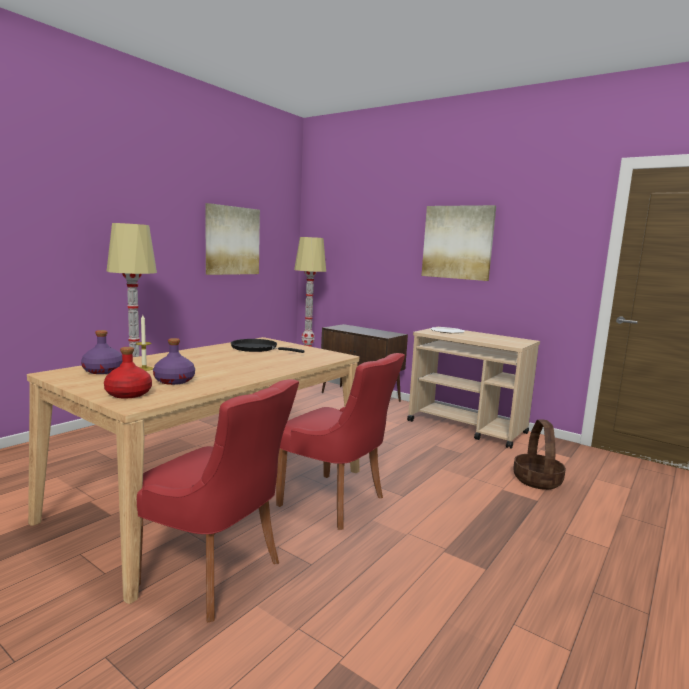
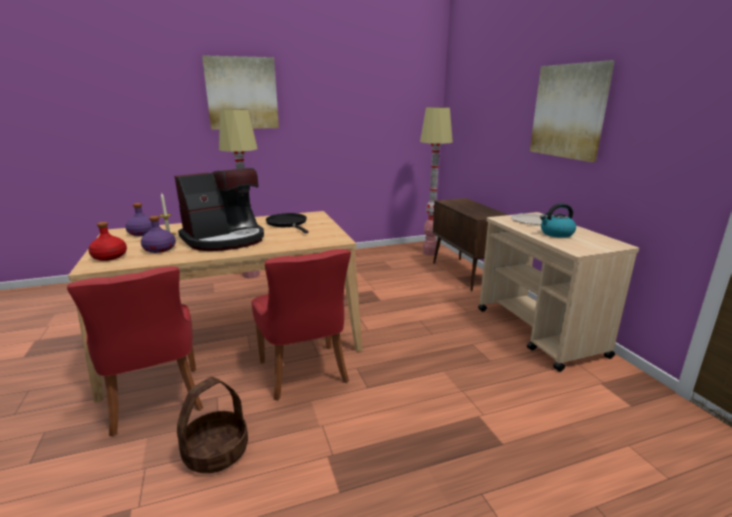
camera: 35 degrees right, 10 degrees up
(227, 366) = (225, 239): none -> coffee machine
(232, 240) = (359, 114): picture -> picture (242, 93)
(481, 337) = (556, 233): none -> kettle
(537, 480) = (538, 420): basket -> basket (216, 452)

